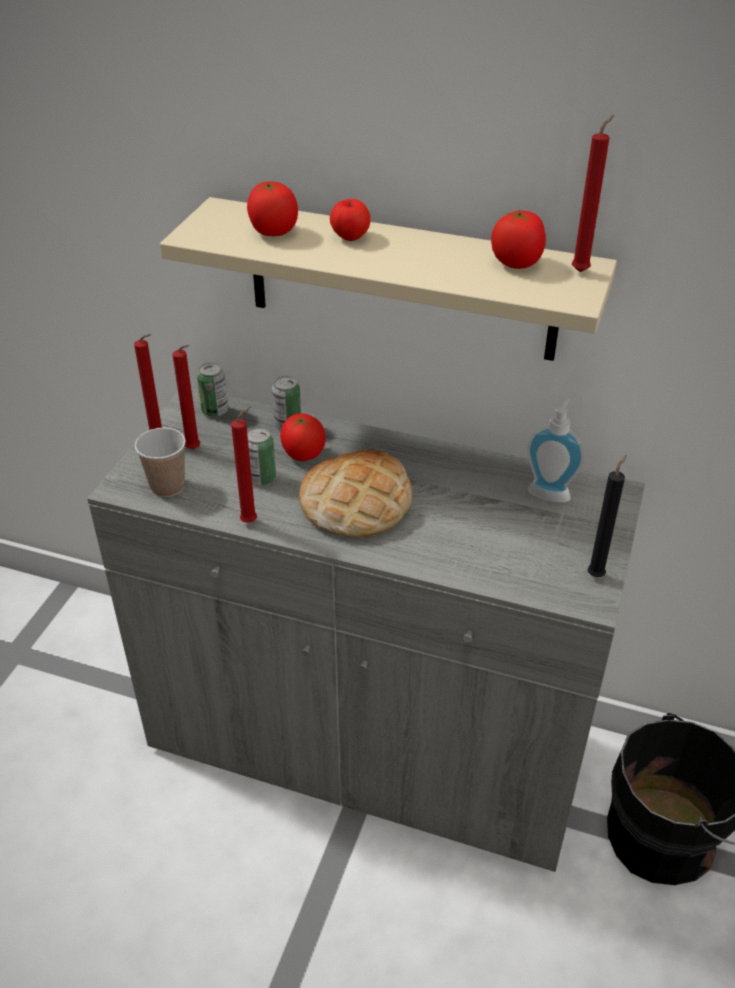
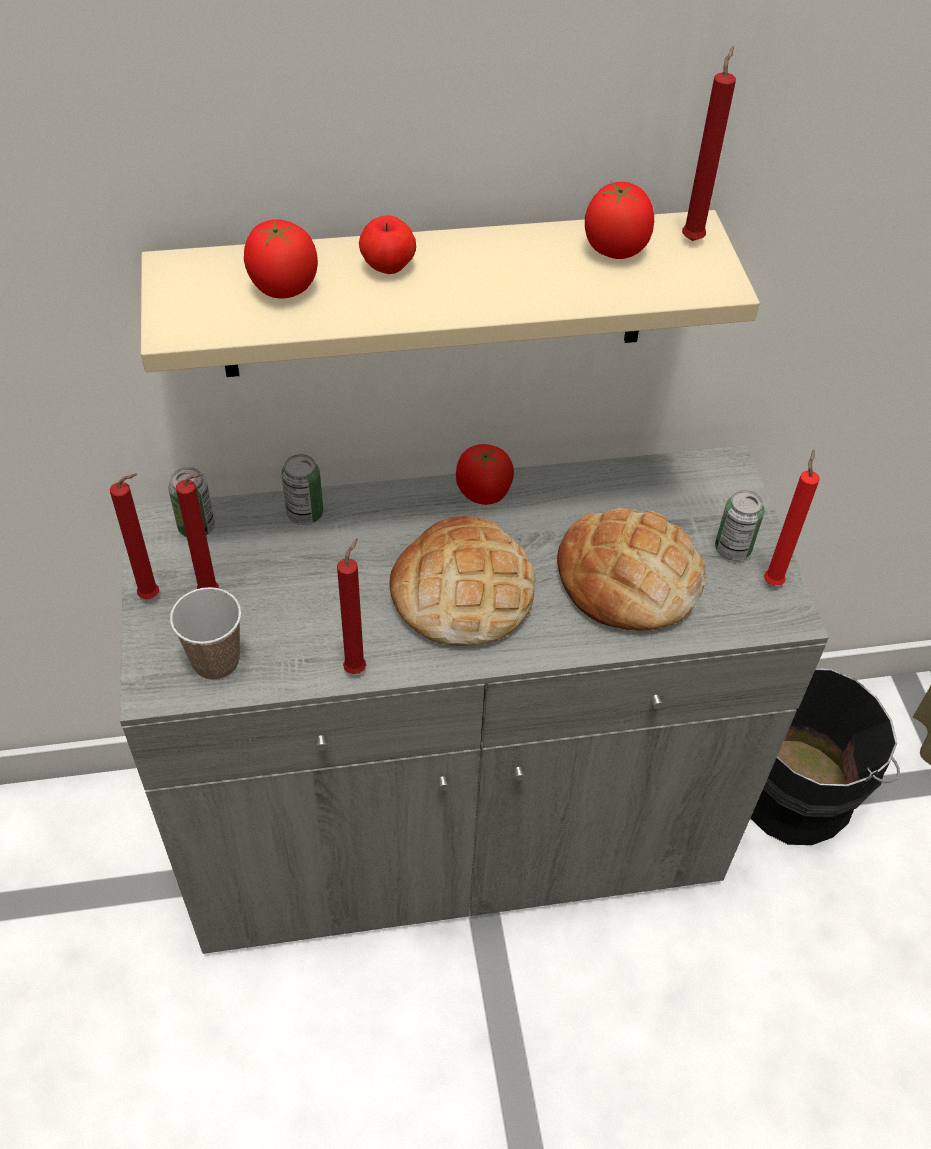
camera: 30 degrees left, 10 degrees up
(261, 478) = (326, 602): can -> can (732, 549)
(303, 454) = (353, 549): tomato -> tomato (483, 493)
(483, 535) = (629, 579): none -> bread
(550, 491) = (661, 493): soap dispenser -> none
(597, 574) = (773, 580): black candle -> red candle

